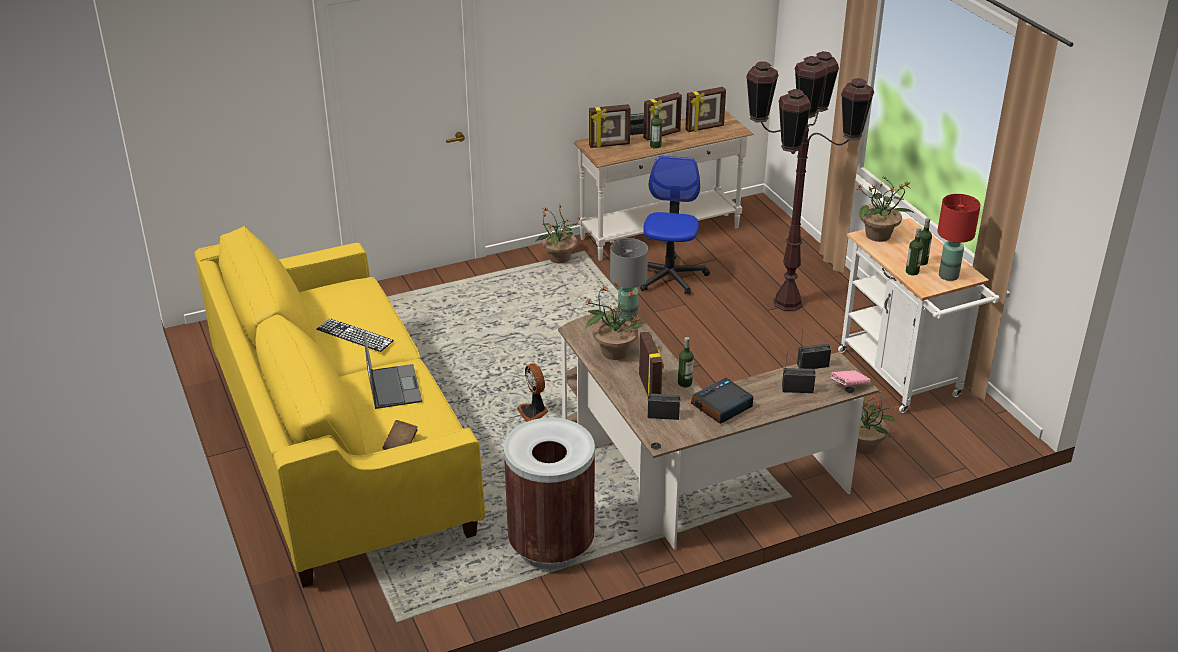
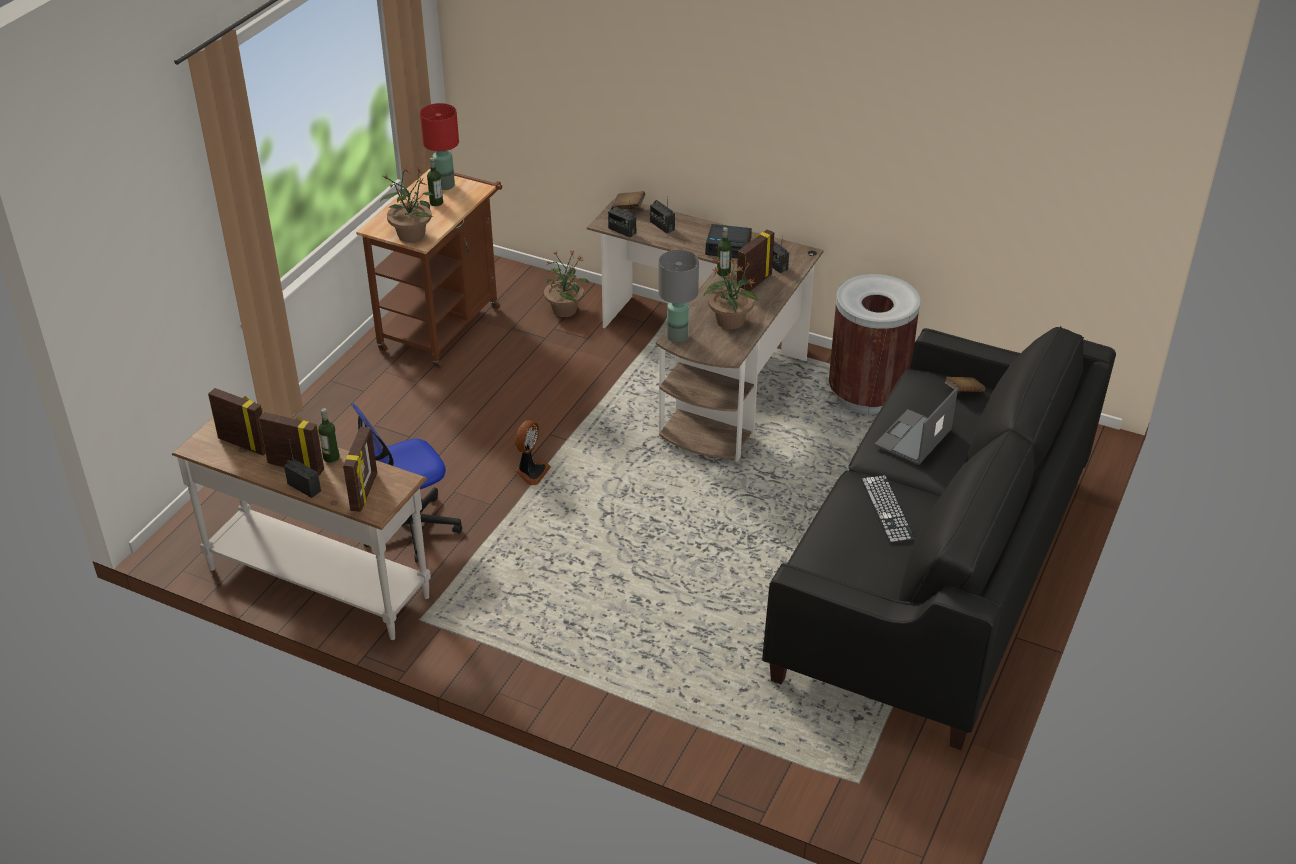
camera: 130 degrees left, 5 degrees up
(341, 448) = (933, 573): yellow sofa -> black sofa
(534, 412) = (736, 491): fan -> fan (531, 472)
(558, 258) = (456, 631): potted plant -> none
(609, 145) = (365, 492): picture frame -> picture frame turned 60 degrees clockwise
(787, 302) = (382, 430): brown floor lamp -> none
(849, 385) = (628, 207): pink book -> brown book
(904, 378) = (444, 324): white cart -> brown cart
(912, 272) = (458, 201): bottle -> none

